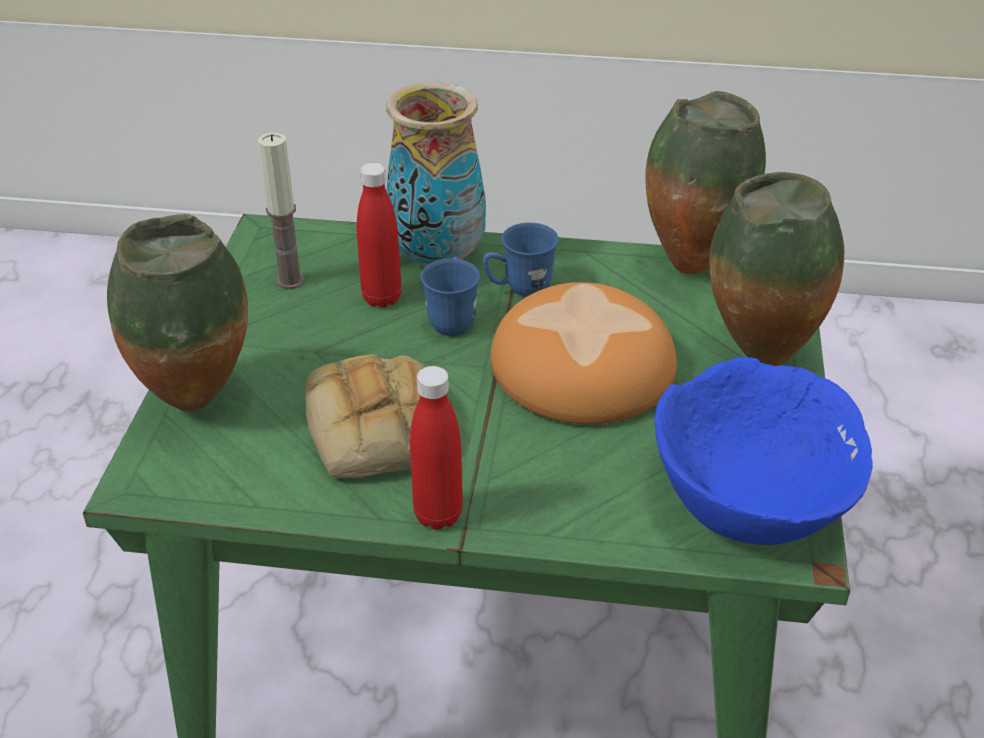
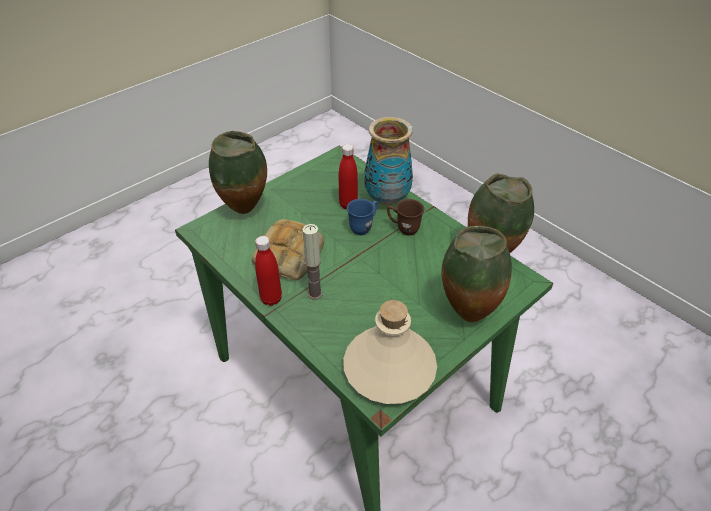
camera: 40 degrees right, 5 degrees up
(290, 280) = (324, 180): candle -> candle (315, 293)
(519, 289) = (403, 228): blue mug -> brown mug
(584, 367) = (389, 275): bread -> none
(753, 497) = (390, 368): blue bowl -> beige bottle

